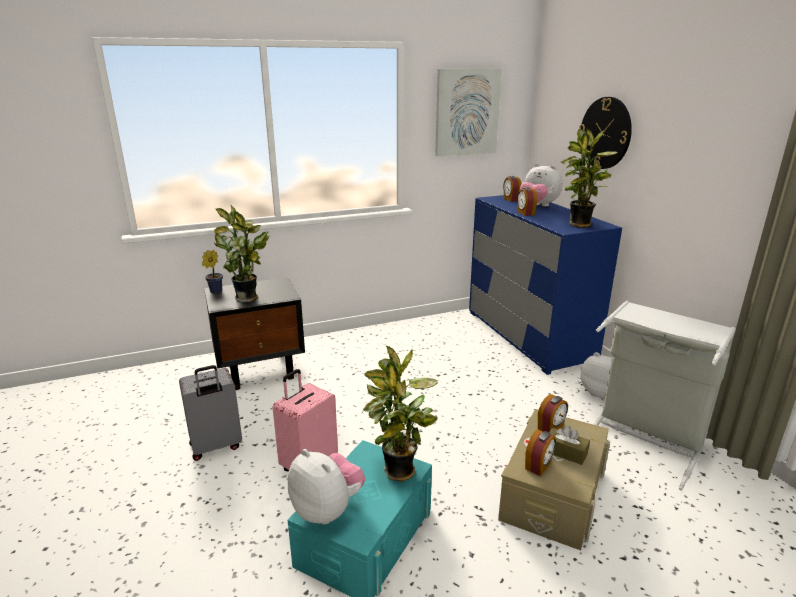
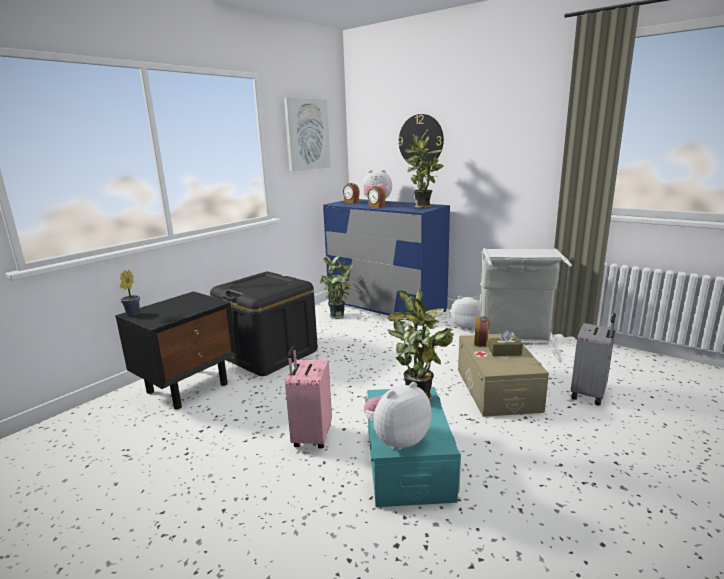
camera: 30 degrees left, 5 degrees down
(216, 447) = (208, 456): grey suitcase -> grey suitcase (589, 394)
(249, 298) = (177, 312): potted plant -> potted plant (338, 316)
(327, 510) = (397, 439): plush toy -> plush toy turned 45 degrees counterclockwise
(356, 357) = (268, 353): none -> black storage box
(538, 466) = (499, 364): alarm clock -> none

